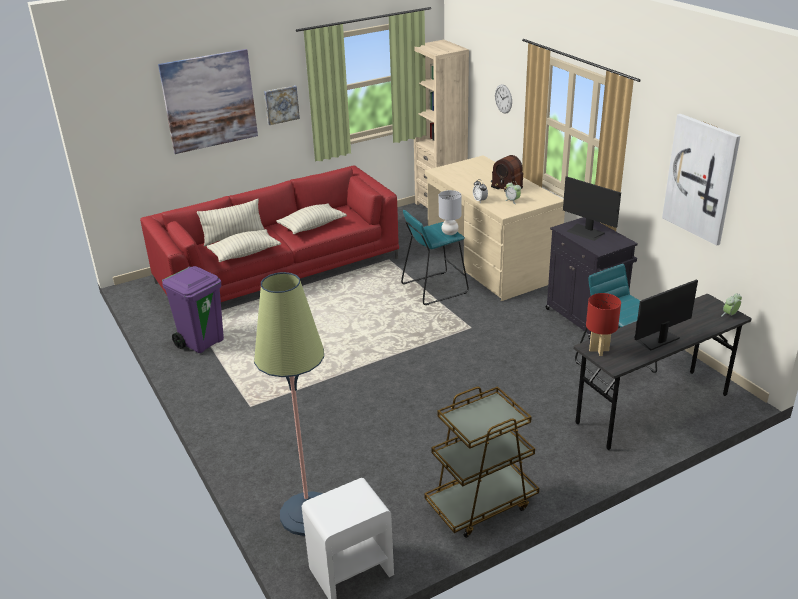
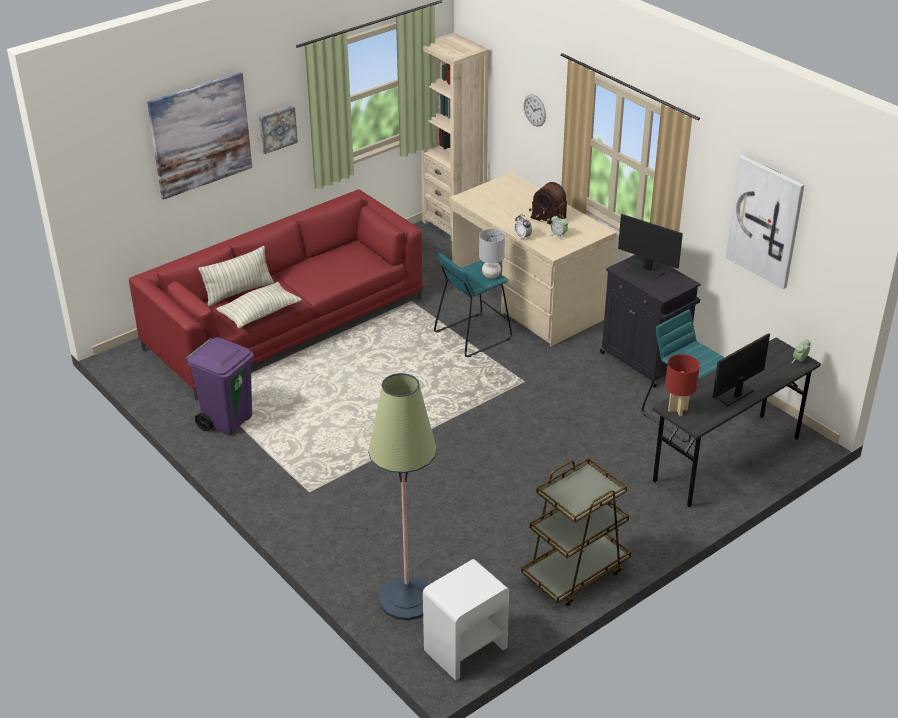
camera: 10 degrees left, 5 degrees up
(312, 226) = (326, 272): pillow -> none

